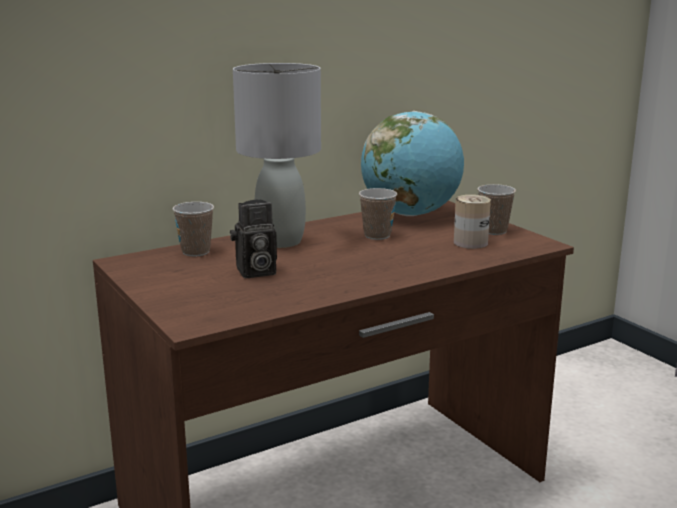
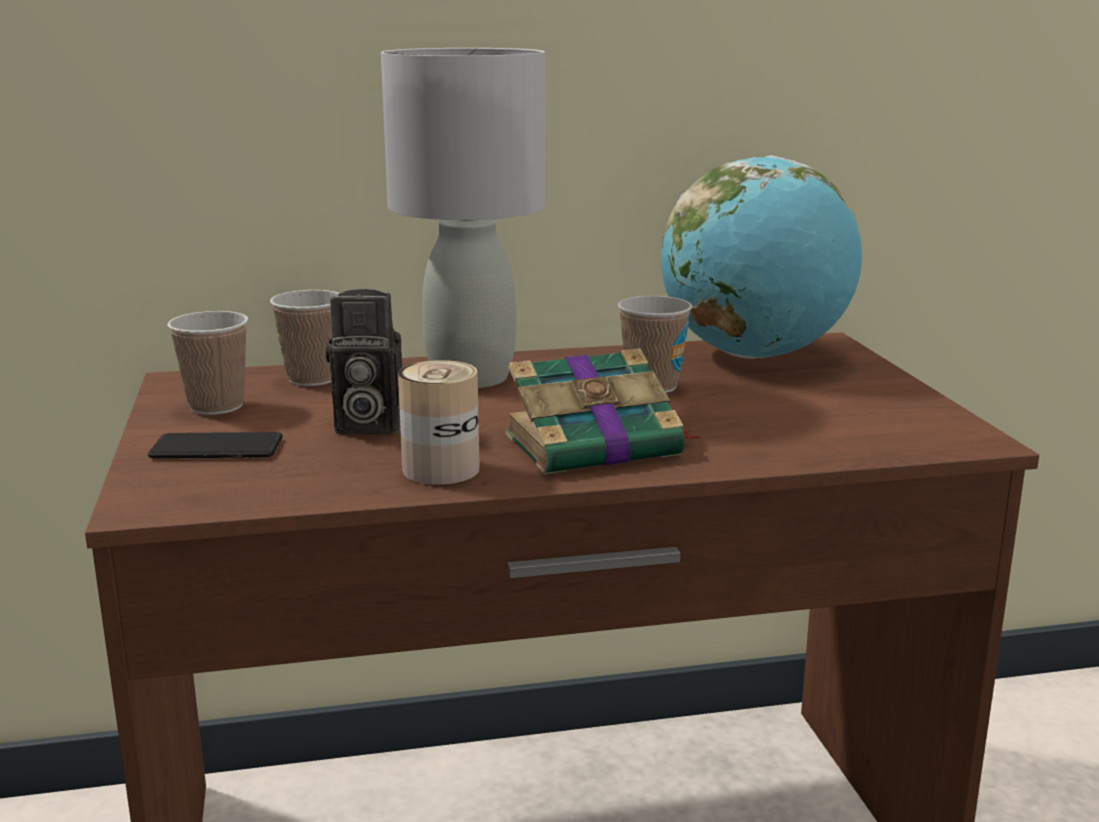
camera: 20 degrees right, 0 degrees up
(190, 294) = (216, 448): none -> phone
(380, 267) = (597, 445): none -> book
(470, 243) = (820, 420): can -> can (441, 469)
(493, 231) = (890, 403): cup -> cup (216, 406)

